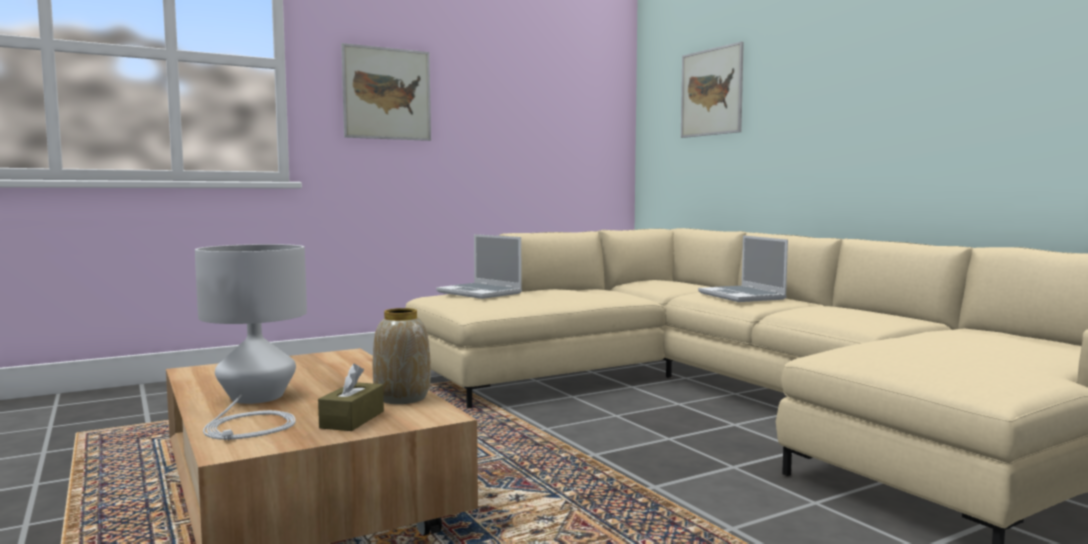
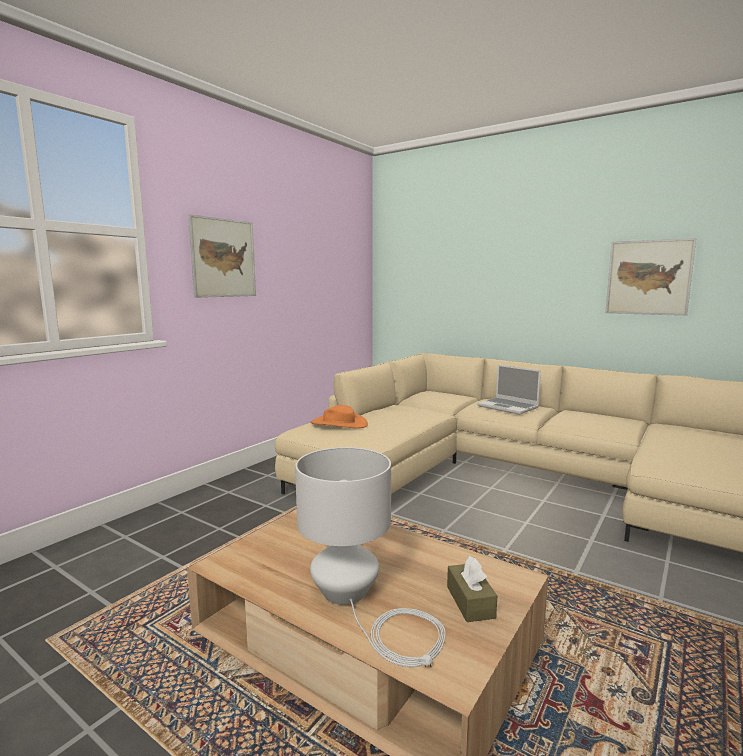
camera: 25 degrees left, 5 degrees up
(403, 398) = (457, 561): vase -> none
(480, 293) = (339, 424): laptop -> orange hat
(711, 92) = (443, 258): picture -> picture (648, 277)

